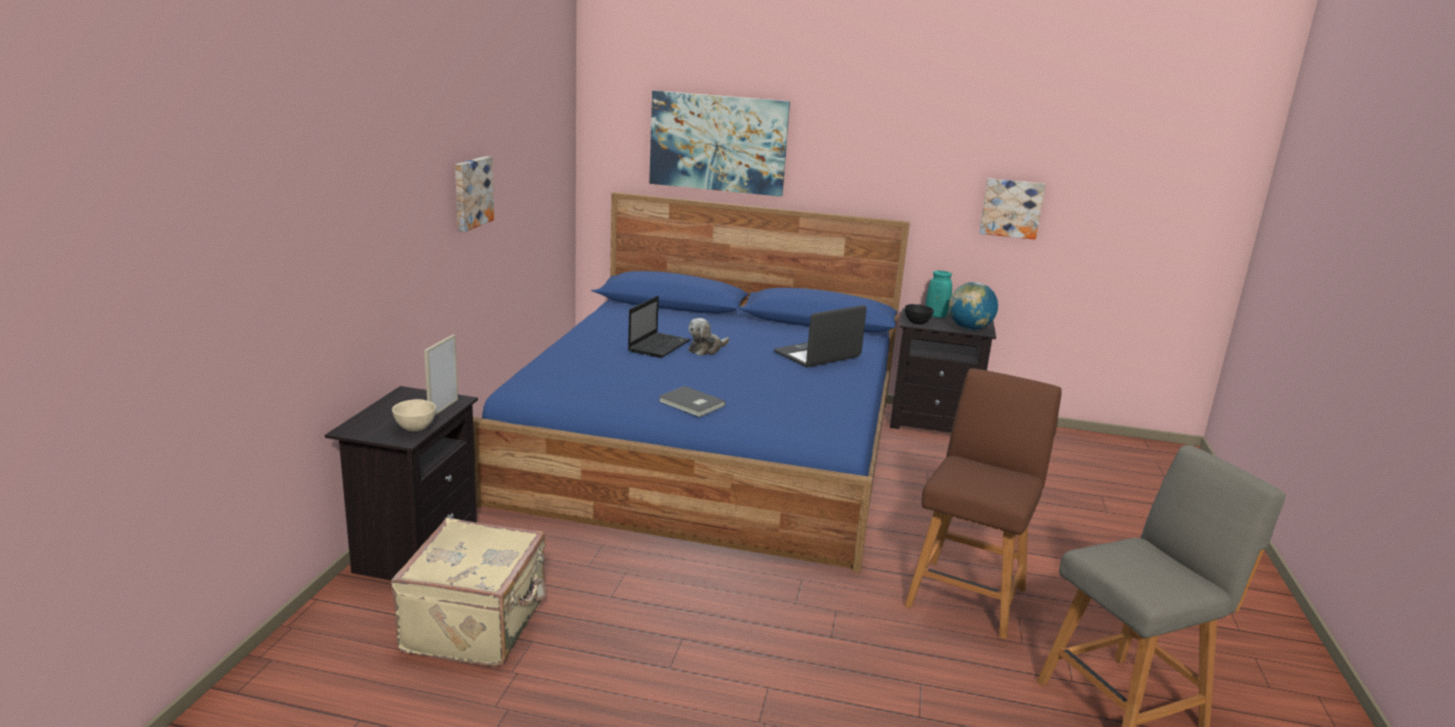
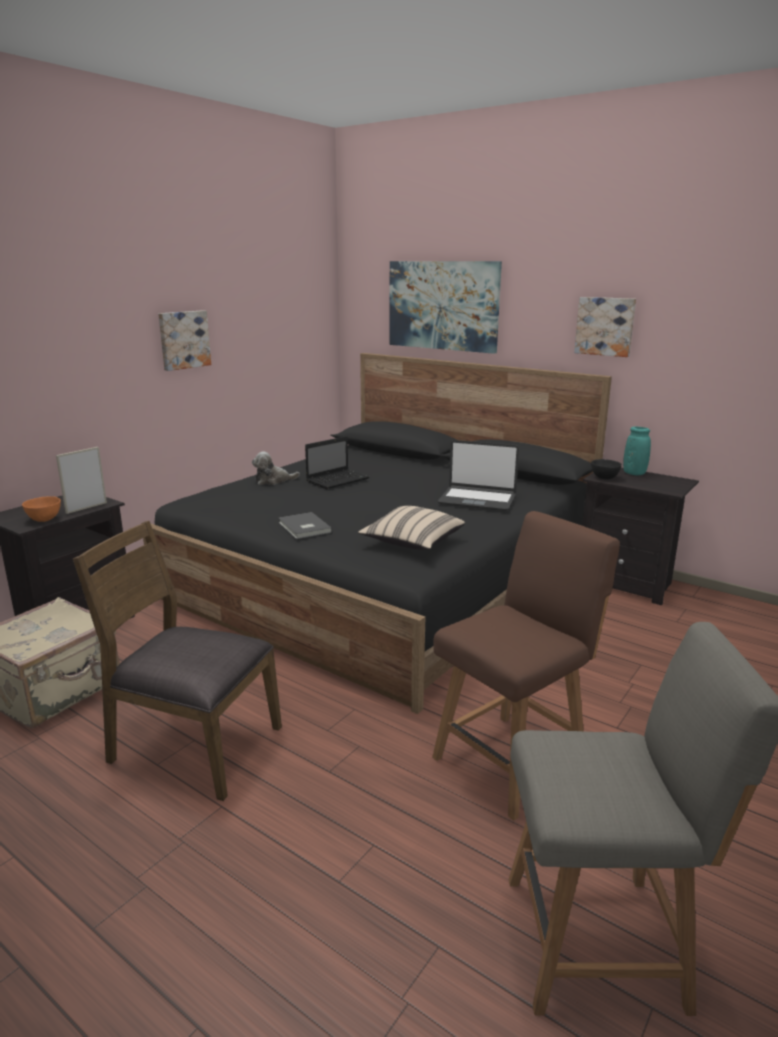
camera: 25 degrees right, 0 degrees up
(415, 428) = (44, 519): beige bowl -> orange bowl
(687, 643) = (193, 745): none -> brown chair
(706, 349) = (377, 486): plush toy -> plush toy (273, 481)
(710, 448) = (384, 578): blue bed -> black bed
(811, 408) = (412, 543): none -> beige pillow
(817, 355) = (477, 500): laptop -> laptop turned 150 degrees counterclockwise
(969, 328) = (658, 487): globe -> none
(1011, 208) = (720, 361): picture -> picture (605, 326)

